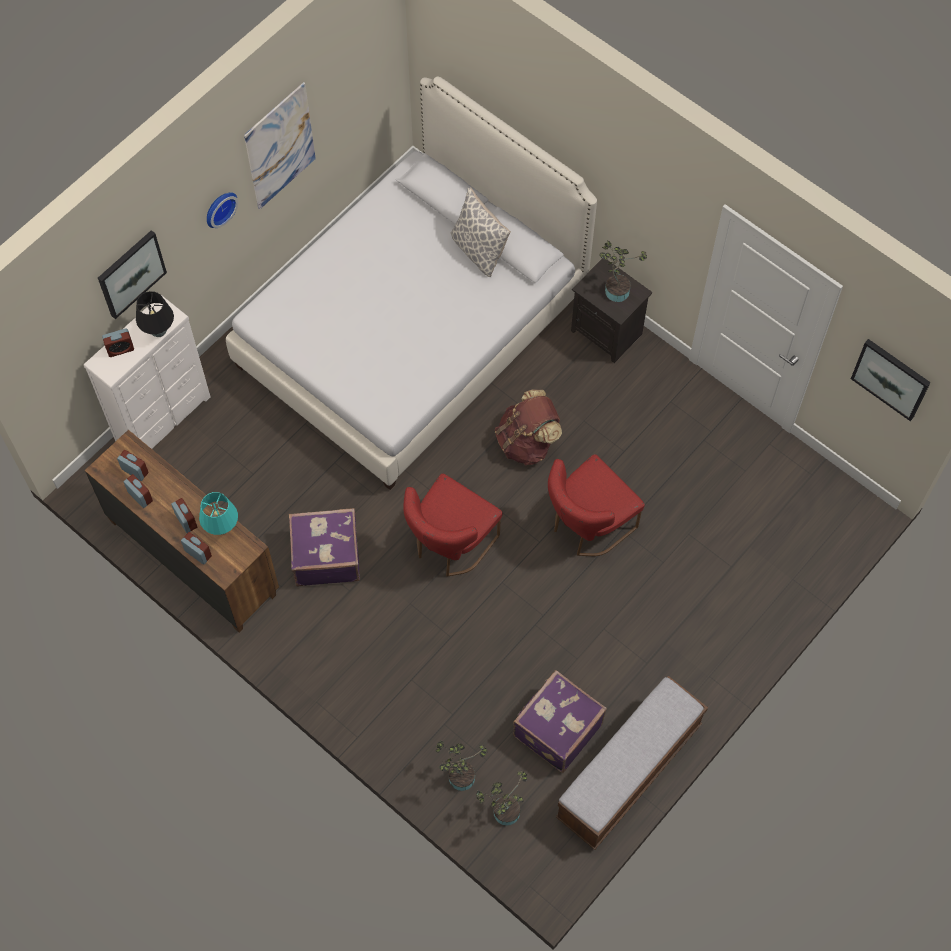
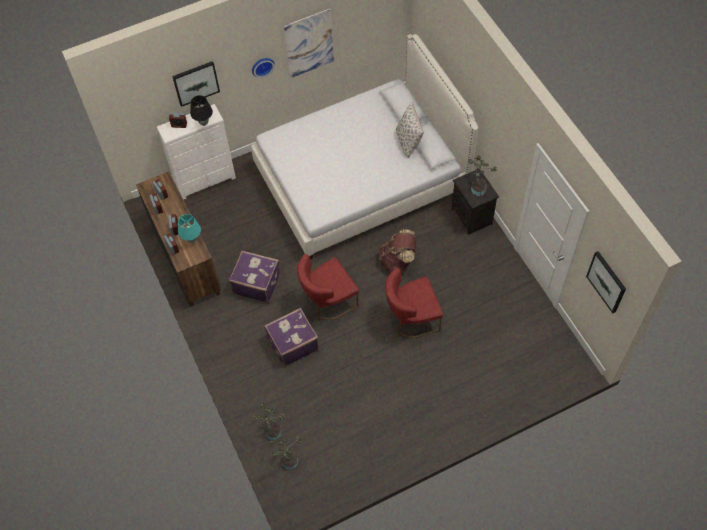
camera: 25 degrees right, 5 degrees down
(556, 729) = (340, 425): purple suitcase -> purple suitcase (292, 343)
(628, 772) = (370, 466): bench -> none

